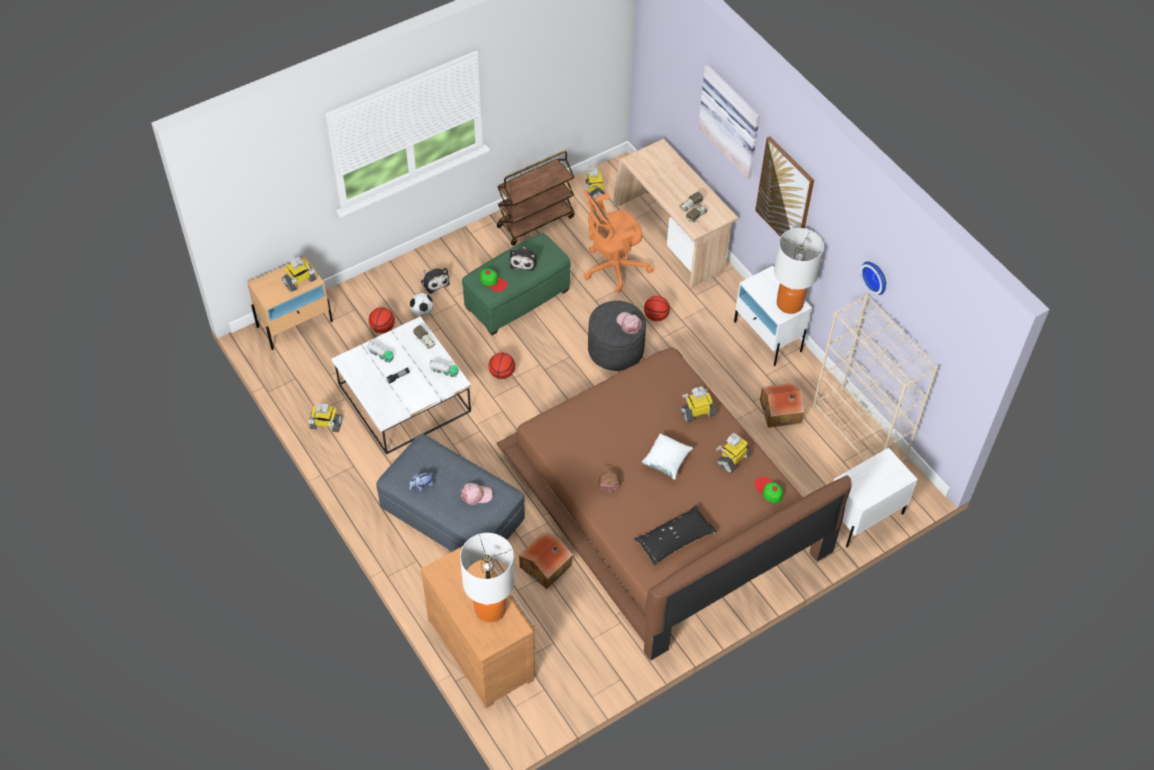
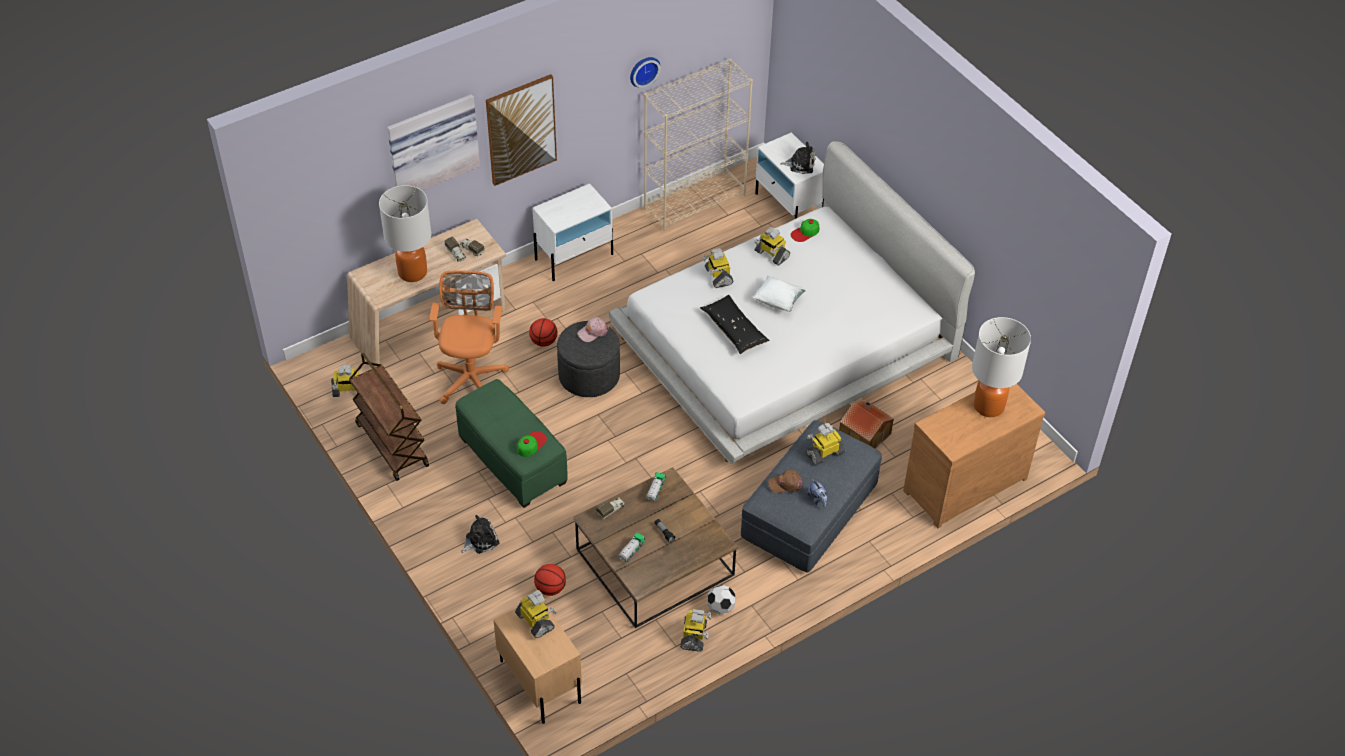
camera: 90 degrees left, 5 degrees down
(404, 396) = (653, 562): white coffee table -> brown coffee table
(422, 311) = (526, 550): football -> football (720, 607)
(476, 495) = (824, 453): pink cap -> toy robot
(502, 373) = (620, 473): basketball -> none
(523, 261) = (501, 417): plush toy -> plush toy (800, 164)
(608, 479) = (802, 344): brown cap -> brown cap (785, 484)
(612, 268) = (471, 376): orange office chair -> orange office chair turned 150 degrees counterclockwise
(664, 504) = (785, 343): brown bed -> white bed
(674, 539) = (866, 299): black pillow -> black pillow (734, 330)
(781, 412) = (670, 253): toy house -> none
(789, 304) = (585, 198): table lamp -> table lamp (413, 272)

